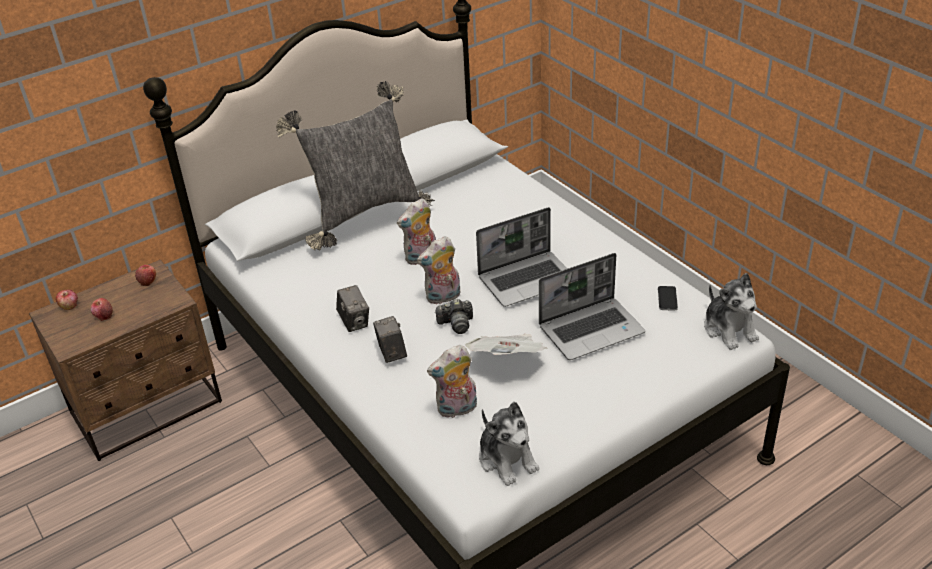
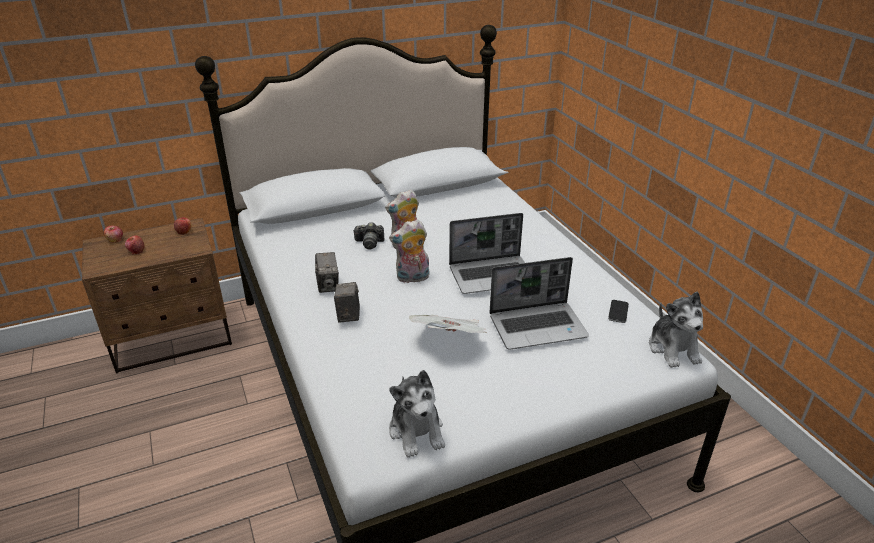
camera: 10 degrees right, 5 degrees down
(364, 222) = (370, 212): pillow -> none
(456, 324) = (415, 301): camera -> camera (369, 243)
(457, 409) = (386, 375): plush toy -> none

